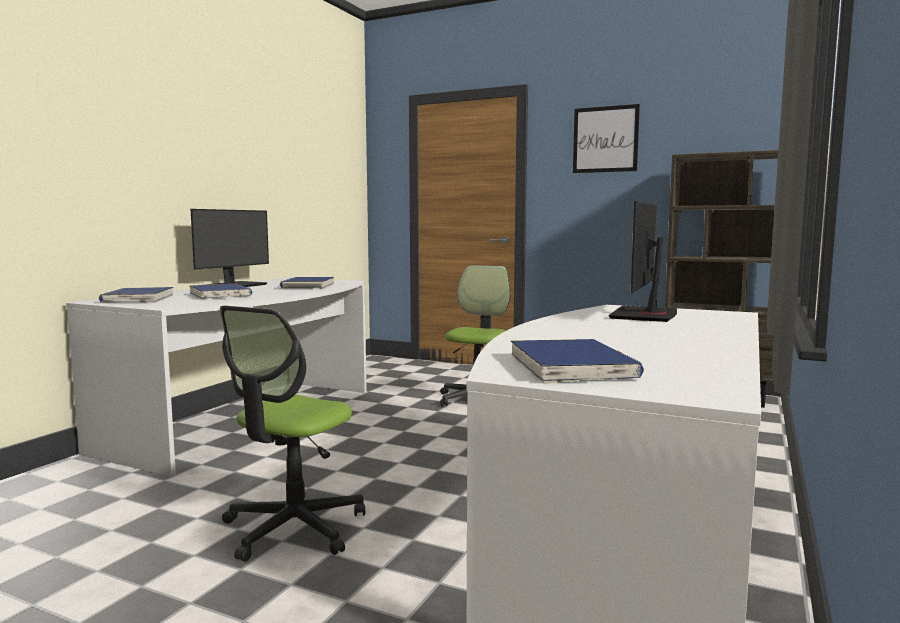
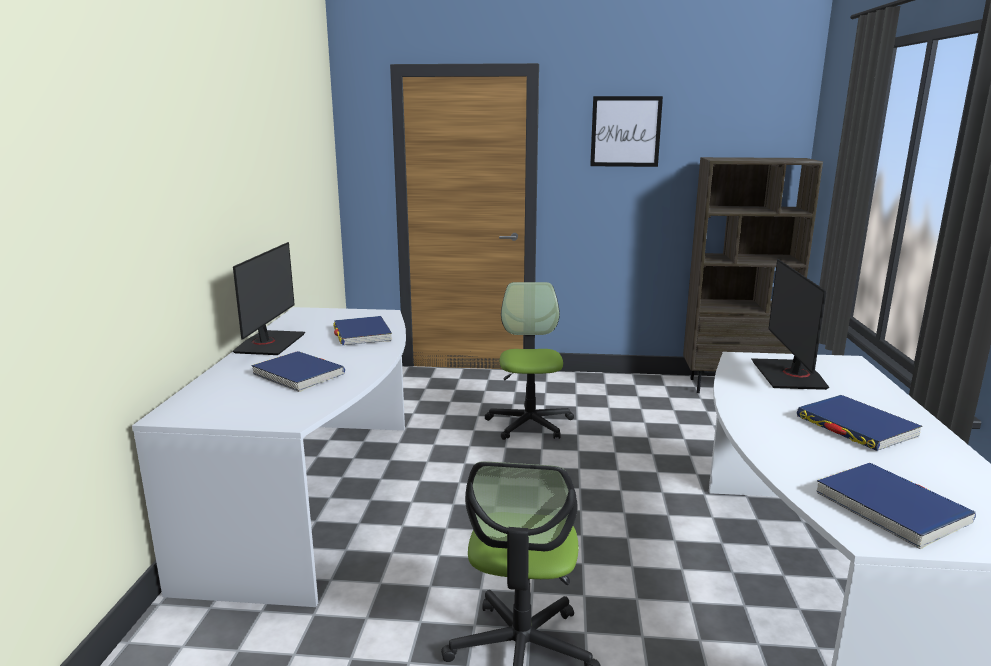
camera: 20 degrees left, 10 degrees up
(138, 299) = (215, 401): blue book -> blue book (855, 427)

